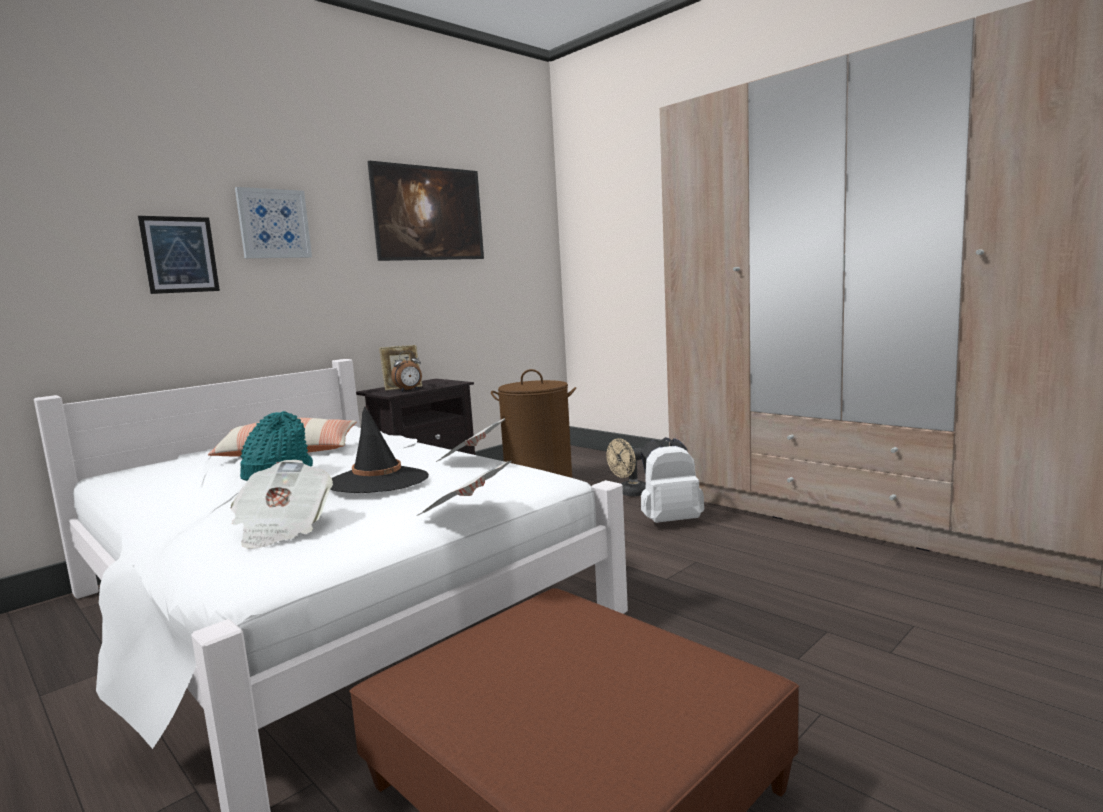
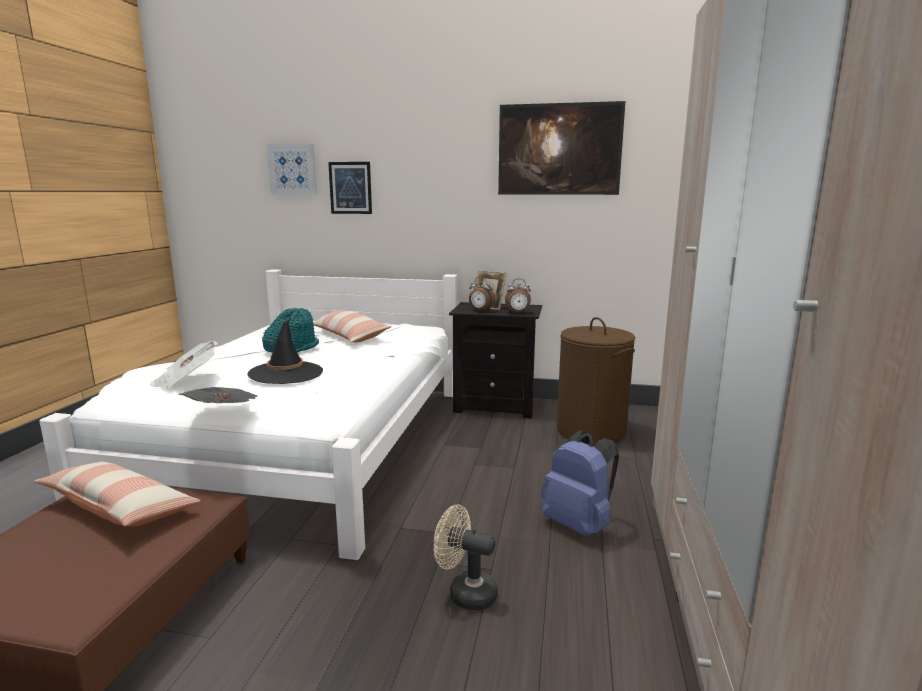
camera: 55 degrees right, 5 degrees up
(273, 224) = (414, 164): picture -> picture (292, 169)
(447, 384) = (517, 313): none -> alarm clock
(472, 460) = (363, 382): newspaper -> none
(494, 658) = (120, 508): none -> pillow
(629, 493) = (625, 480): beige fan -> beige fan (465, 592)
(670, 521) = (579, 524): white backpack -> blue backpack

